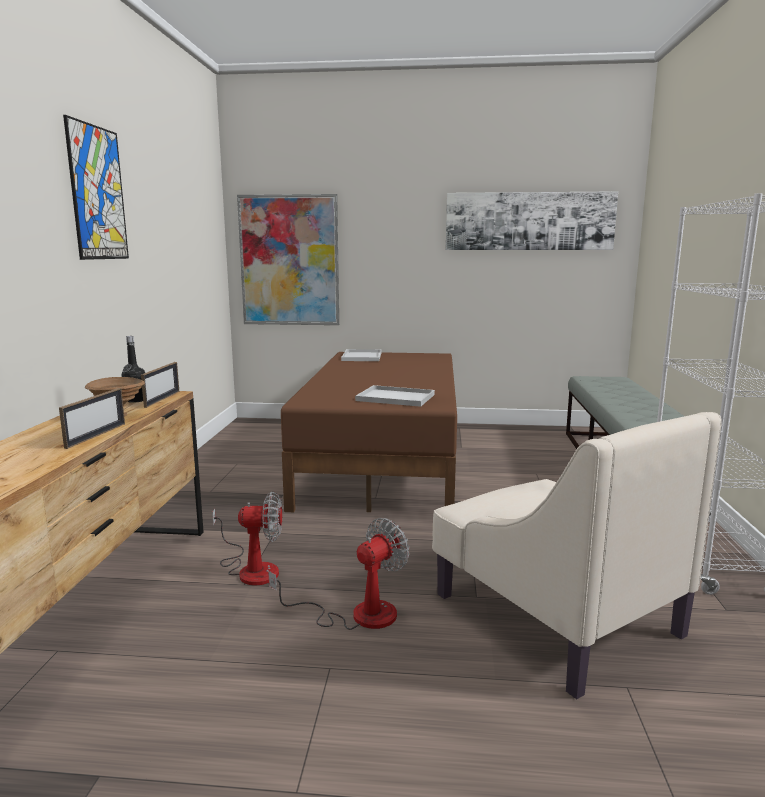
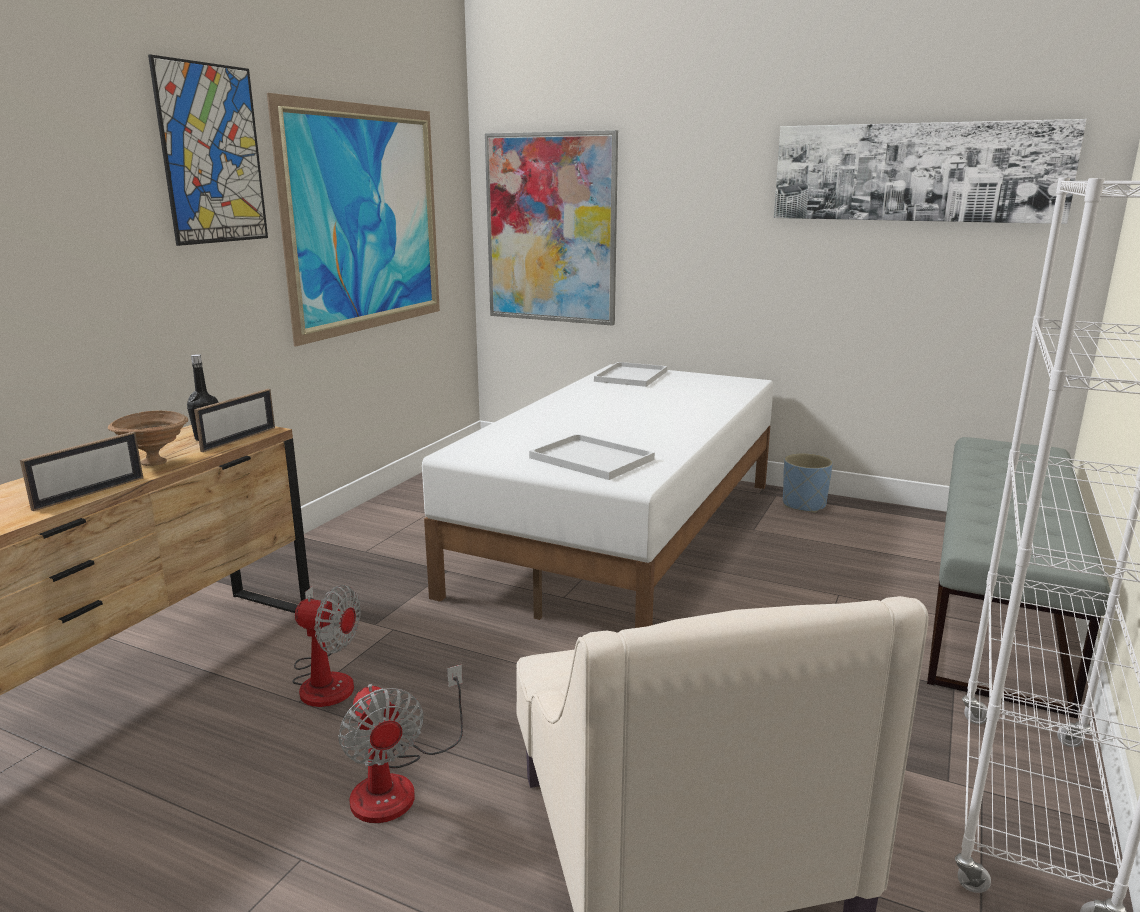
camera: 20 degrees right, 5 degrees up
(176, 250) = (366, 219): none -> picture
(357, 614) = (397, 783): fan -> fan turned 90 degrees clockwise
(385, 459) = (625, 534): brown bed -> white bed
(480, 431) = (804, 505): none -> blue planter

